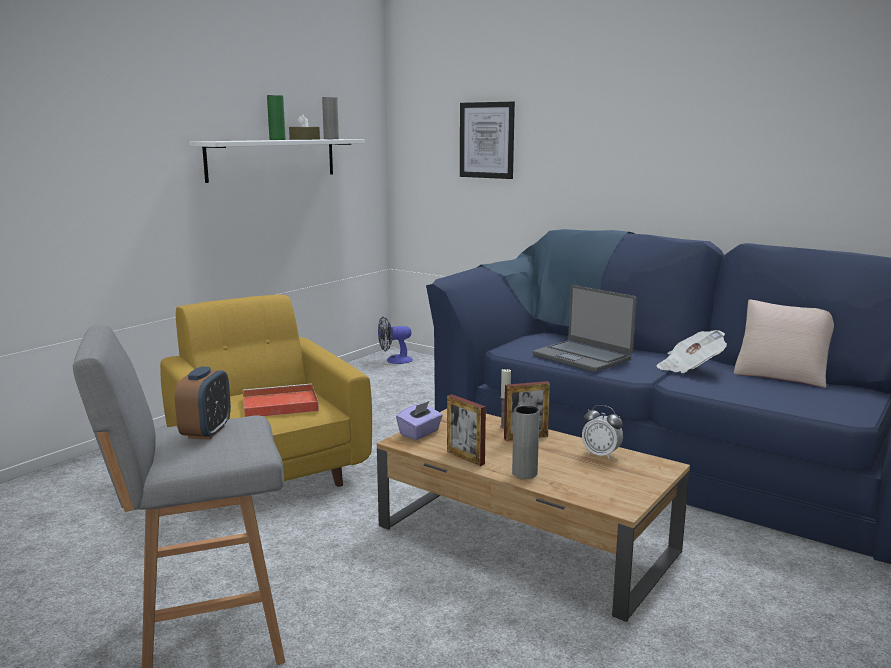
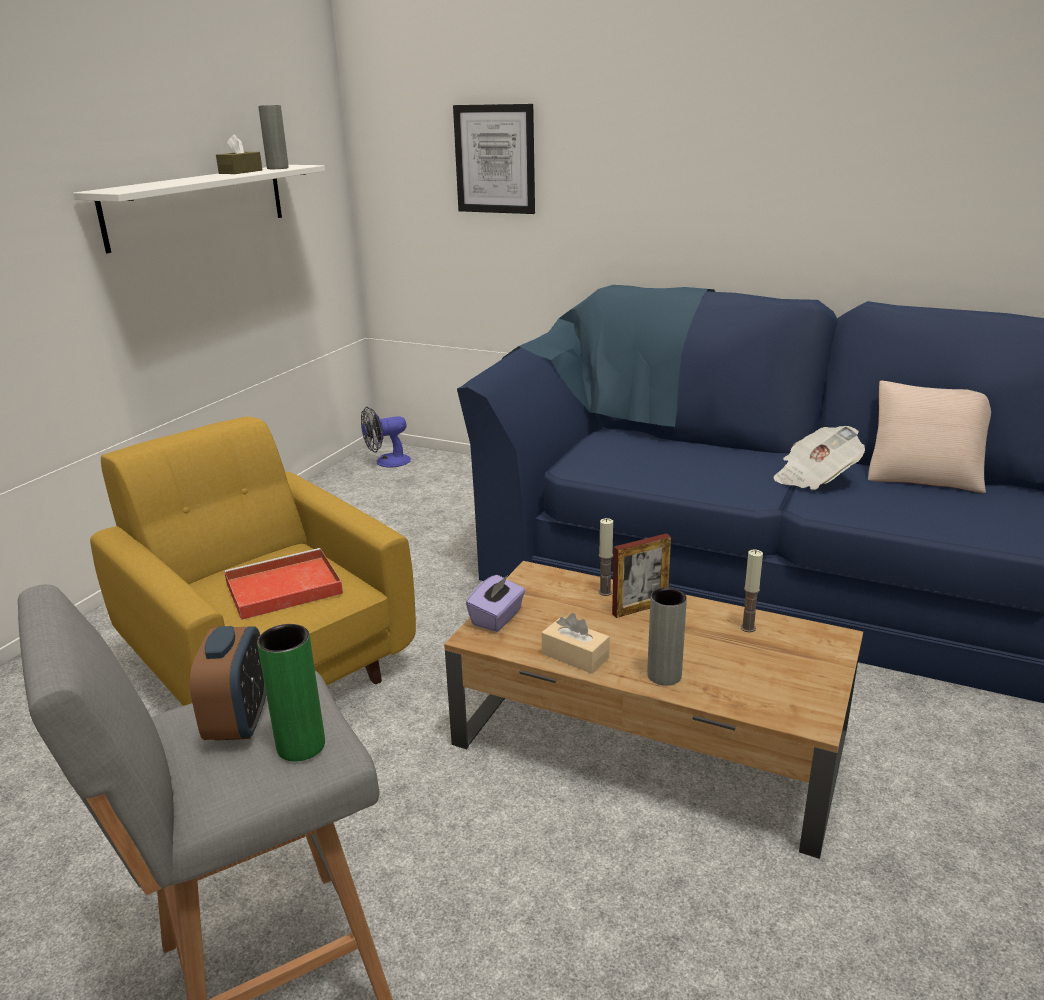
camera: 10 degrees left, 10 degrees up
(277, 140) = (203, 177): green vase -> green vase (301, 746)
(465, 457) = (575, 656): picture frame -> beige tissue box
(582, 357) = (674, 471): laptop -> none
(601, 454) = (748, 628): alarm clock -> candle

